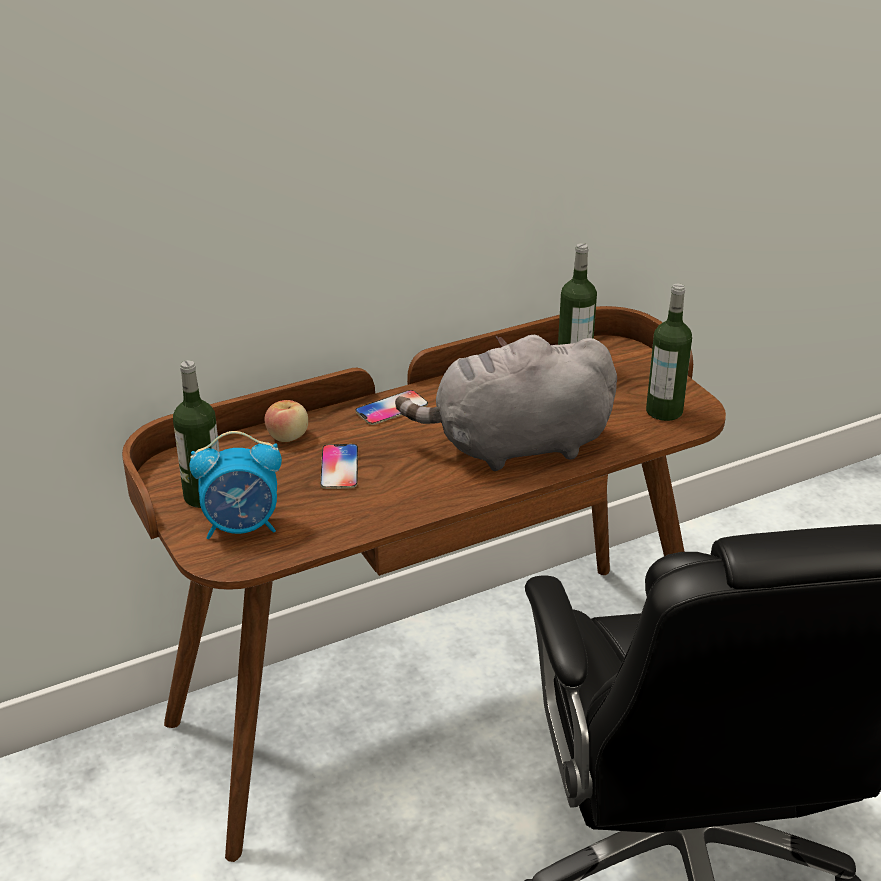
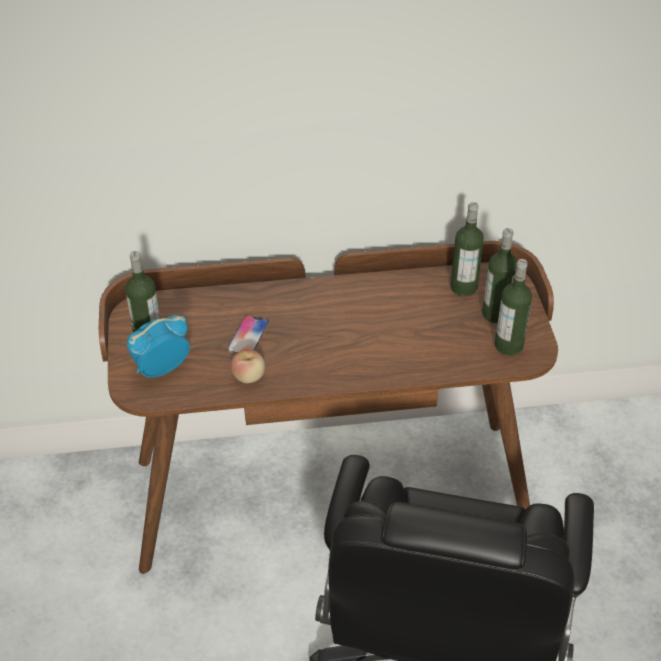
camera: 20 degrees right, 10 degrees up
(242, 527) = (161, 369): alarm clock -> alarm clock turned 135 degrees clockwise
(288, 437) = (227, 301): apple -> apple (249, 377)
(391, 409) = (310, 294): phone -> none
(515, 447) = (379, 350): grey plush toy -> none
(628, 384) = (496, 314): none -> bottle

